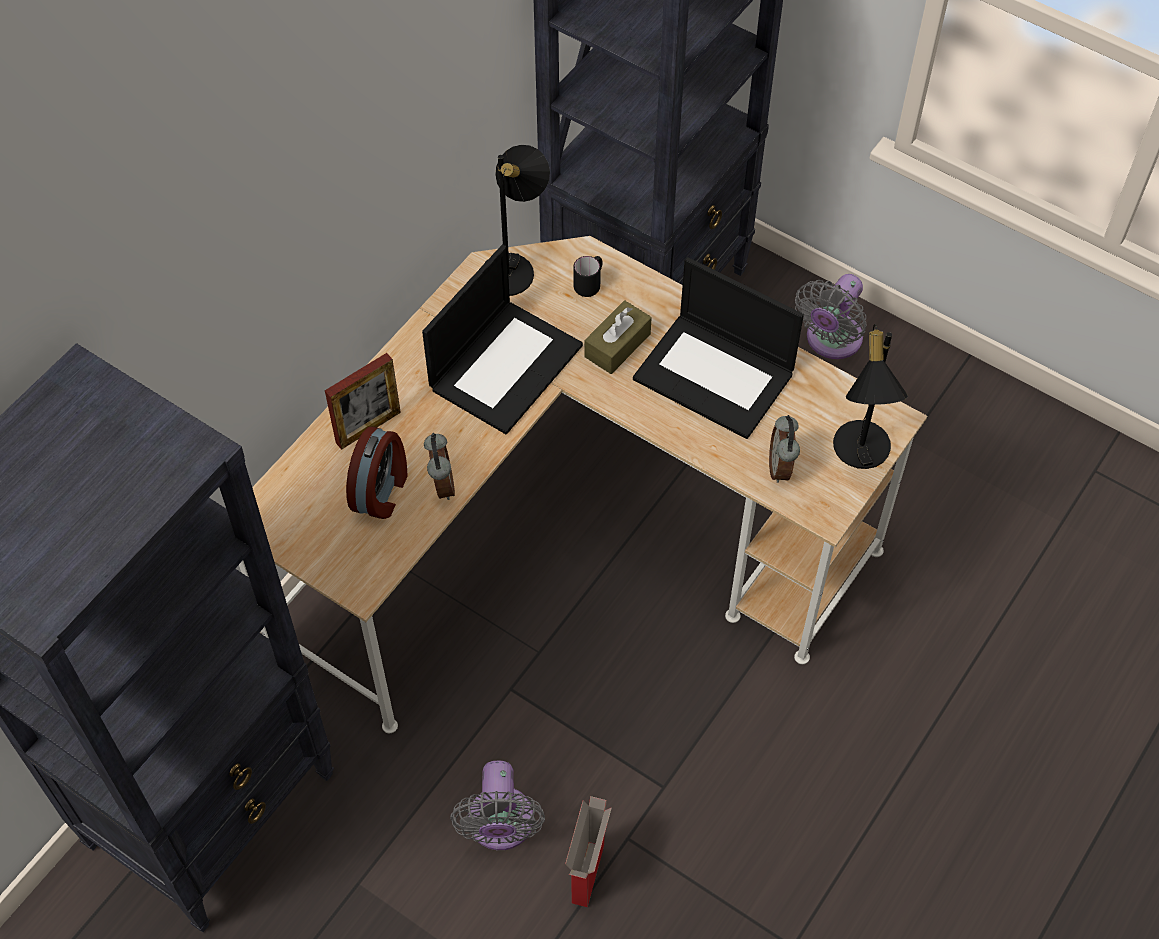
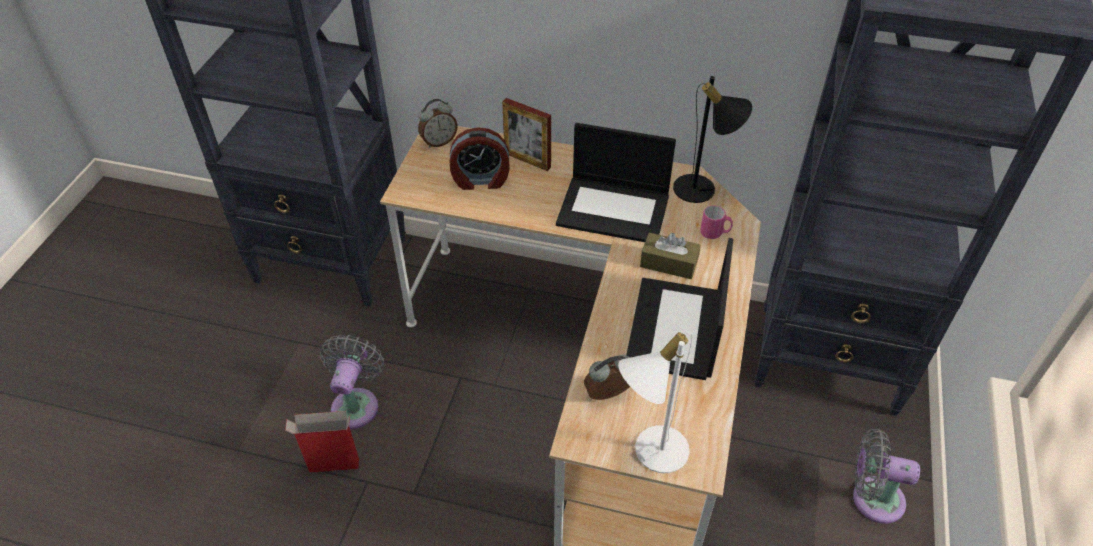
camera: 70 degrees right, 10 degrees down
(441, 485) = (498, 206): alarm clock -> alarm clock (439, 142)
(500, 826) = (356, 403): grey fan -> grey fan turned 120 degrees clockwise
(589, 284) = (715, 233): black mug -> pink mug
(859, 454) = (650, 450): black table lamp -> white table lamp

